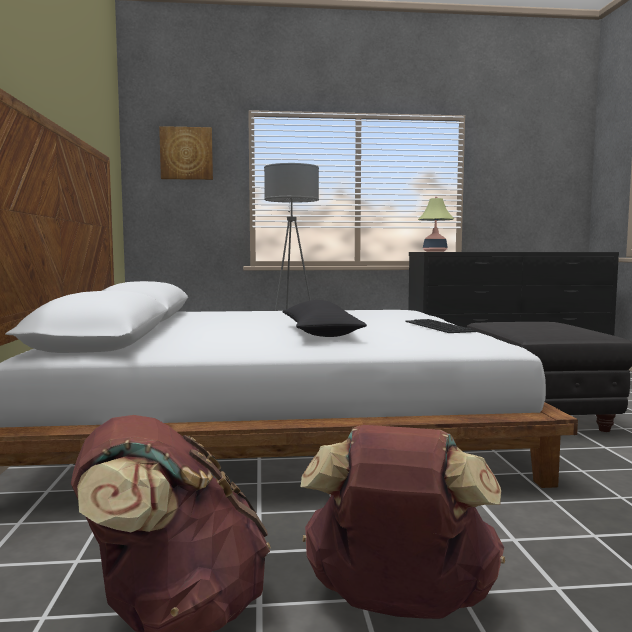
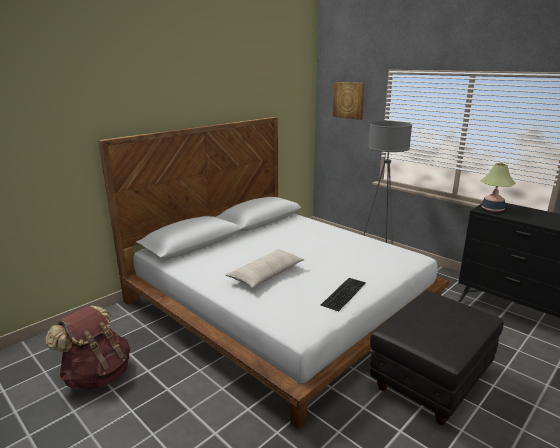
camera: 50 degrees right, 15 degrees up
(320, 333) = (266, 275): black pillow -> beige pillow
(398, 606) = (132, 421): brown backpack -> none

